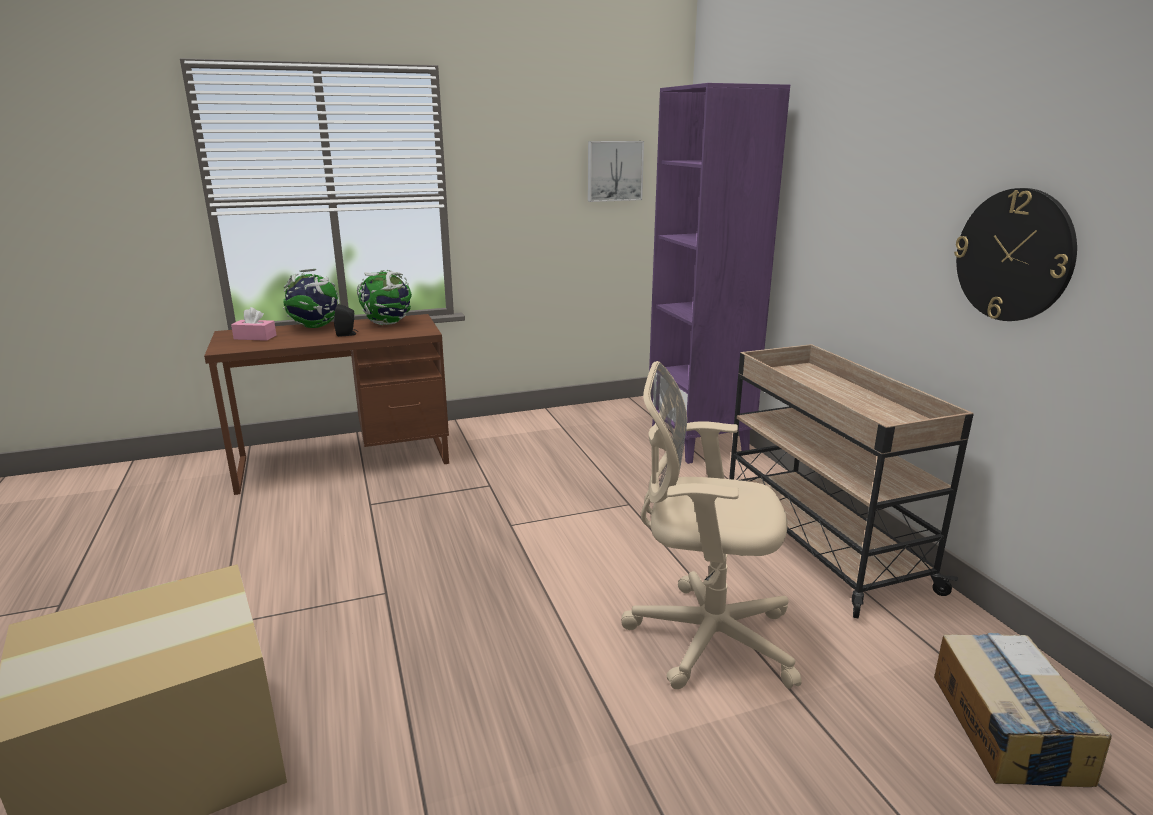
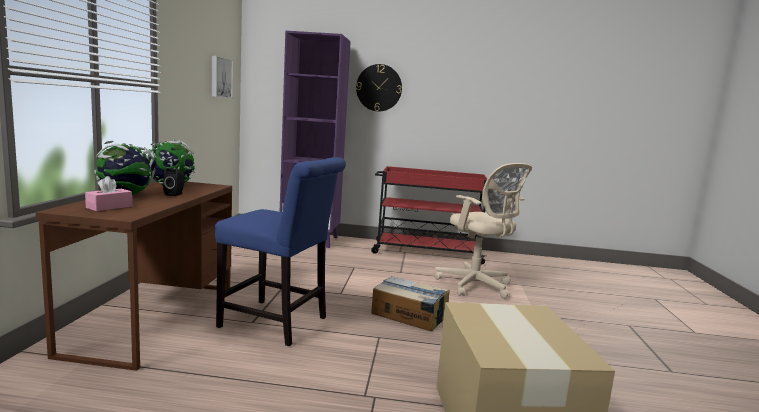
camera: 65 degrees left, 10 degrees down
(376, 518) = (278, 324): none -> blue chair
(703, 636) = (476, 286): beige office chair -> beige office chair turned 75 degrees counterclockwise
(817, 540) = (426, 252): beige cart -> red cart
(1007, 728) = (547, 268): cardboard box -> cardboard box (409, 315)
(1014, 255) = (484, 115): wall clock -> wall clock (379, 88)

